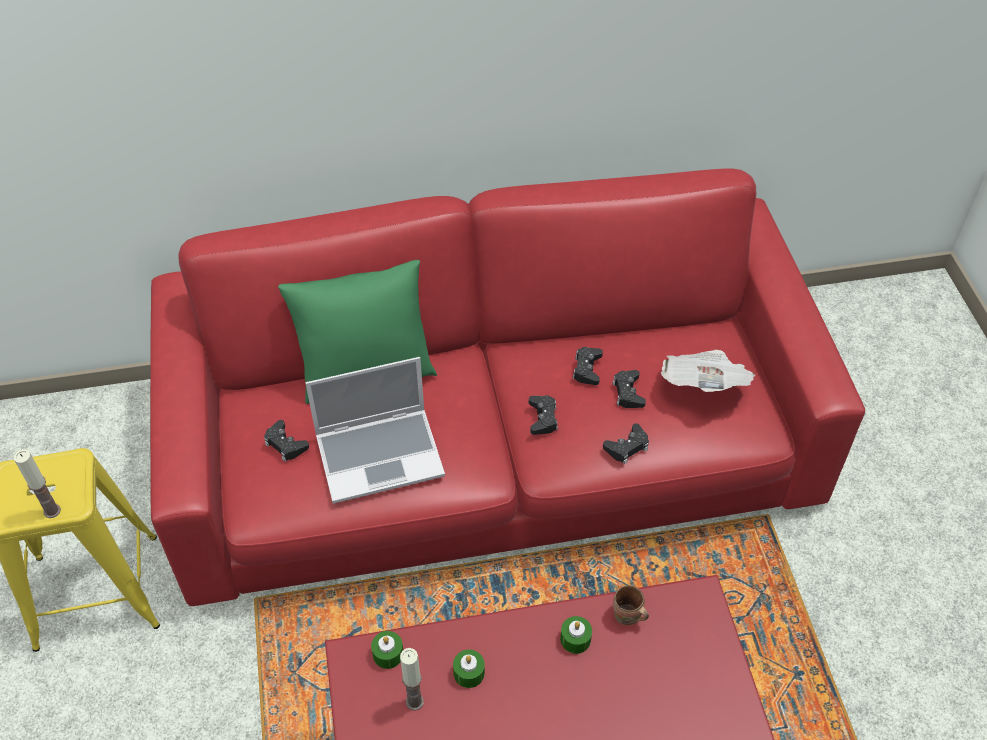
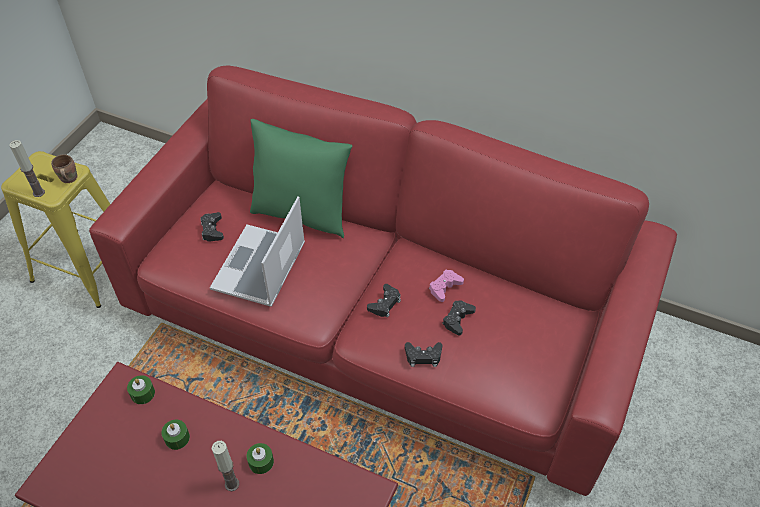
camera: 35 degrees right, 0 degrees up
(381, 455) = (260, 268): laptop -> laptop turned 90 degrees clockwise
(414, 702) = (130, 434): candle -> candle (232, 484)
(587, 369) = (444, 287): black game controller -> pink game controller
(627, 617) = (308, 470): brown mug -> brown mug (68, 179)
(703, 386) = (520, 346): newspaper -> none

